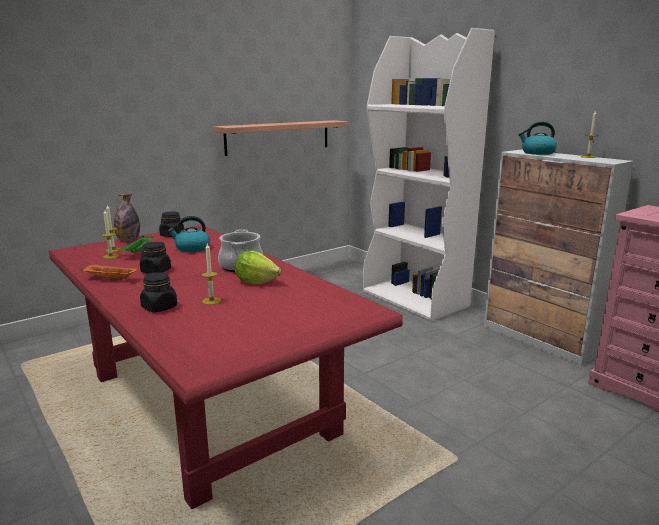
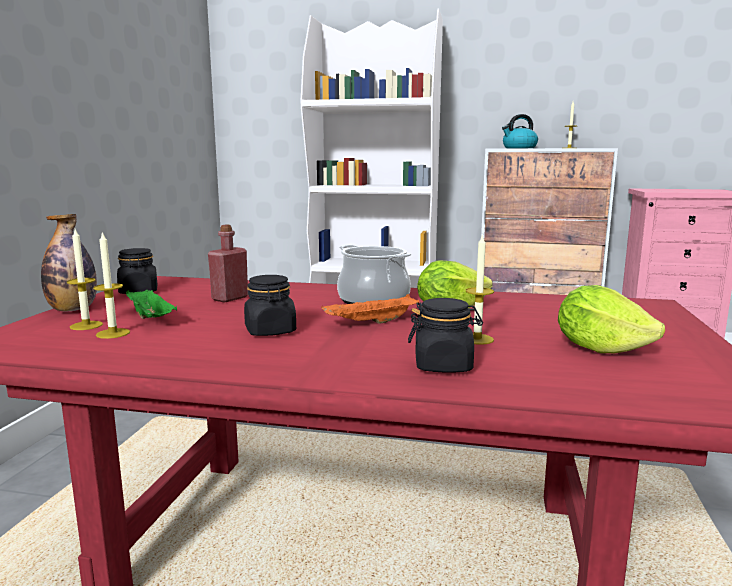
camera: 40 degrees left, 5 degrees down
(109, 279) = (224, 359): orange tray -> orange tray (371, 323)
(192, 248) = (230, 298): kettle -> red bottle
(241, 324) = (600, 348): none -> lettuce
(278, 137) = (153, 149): shelf -> none

